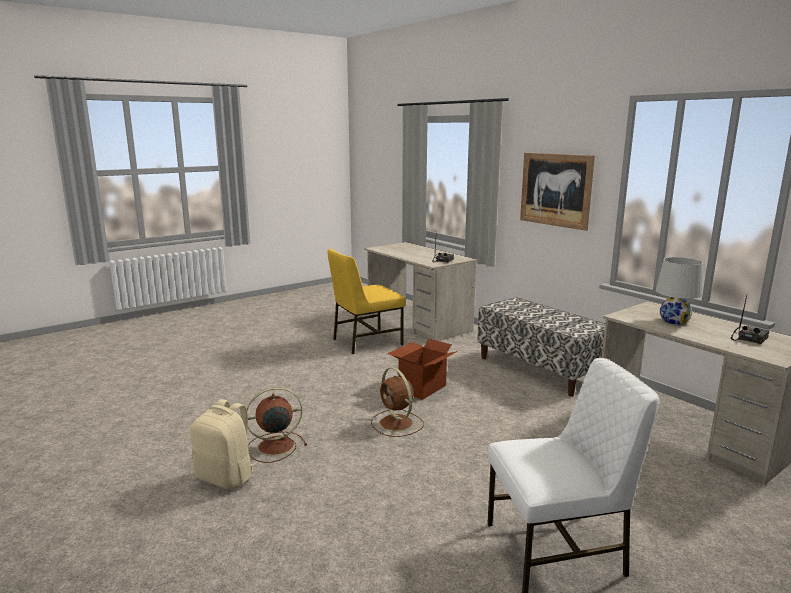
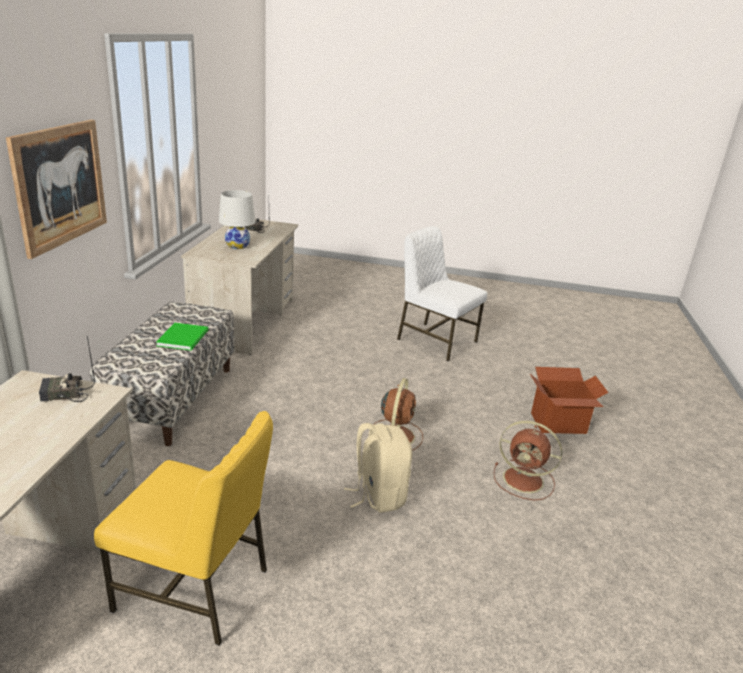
camera: 135 degrees left, 10 degrees up
(226, 477) = (586, 475): beige backpack -> beige backpack (378, 495)
(421, 388) = (308, 453): cardboard box -> cardboard box (558, 424)
(534, 318) = (185, 337): none -> green book

